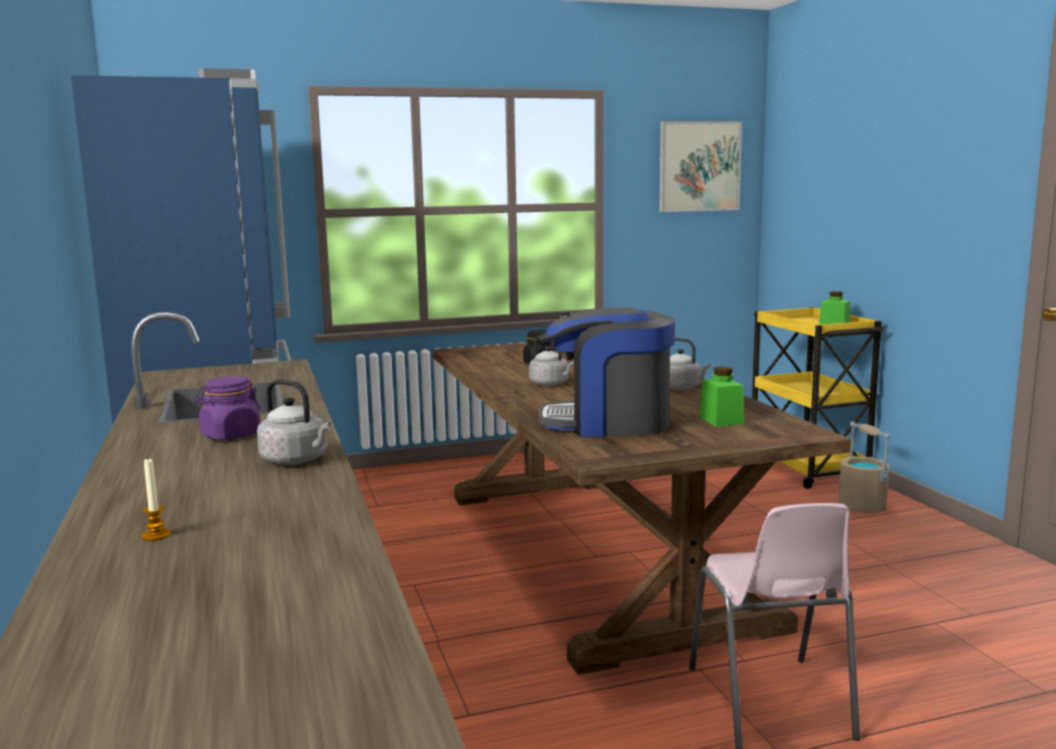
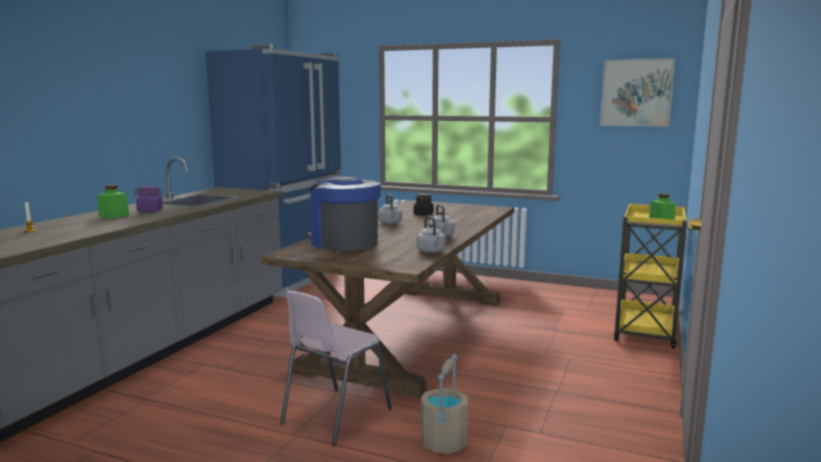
camera: 40 degrees right, 0 degrees up
(297, 460) = (131, 221): grey kettle -> grey kettle (431, 251)
(721, 420) = (394, 253): green jar -> green jar (114, 216)
(862, 507) = (627, 360): beige bucket -> beige bucket (444, 442)

